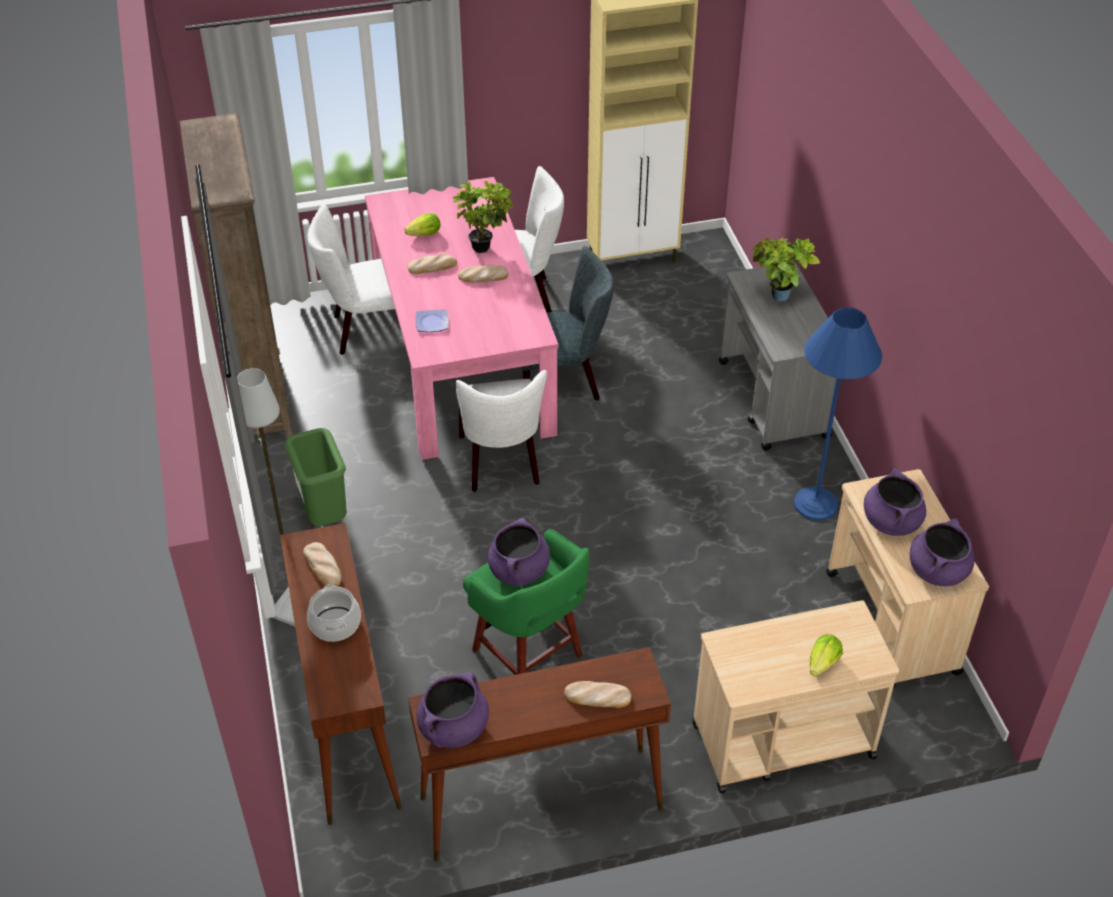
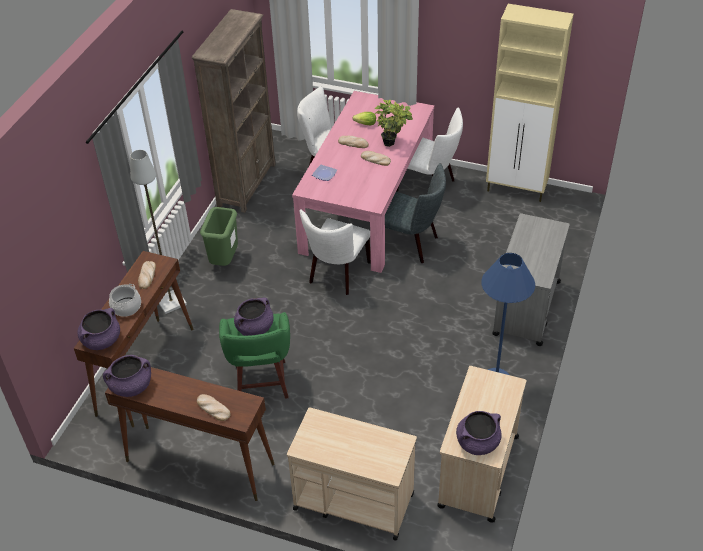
camera: 35 degrees right, 0 degrees up
(777, 299) = (536, 241): potted plant -> none
(823, 663) = (359, 458): lettuce -> none
(891, 521) = (477, 401): purple cooking pot -> purple cooking pot (102, 340)

